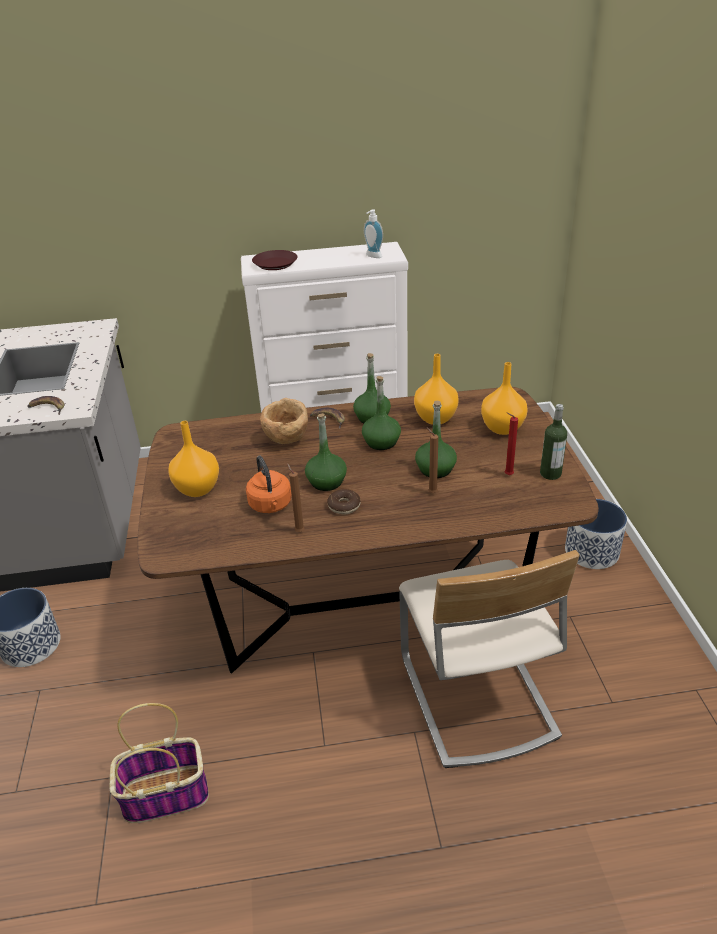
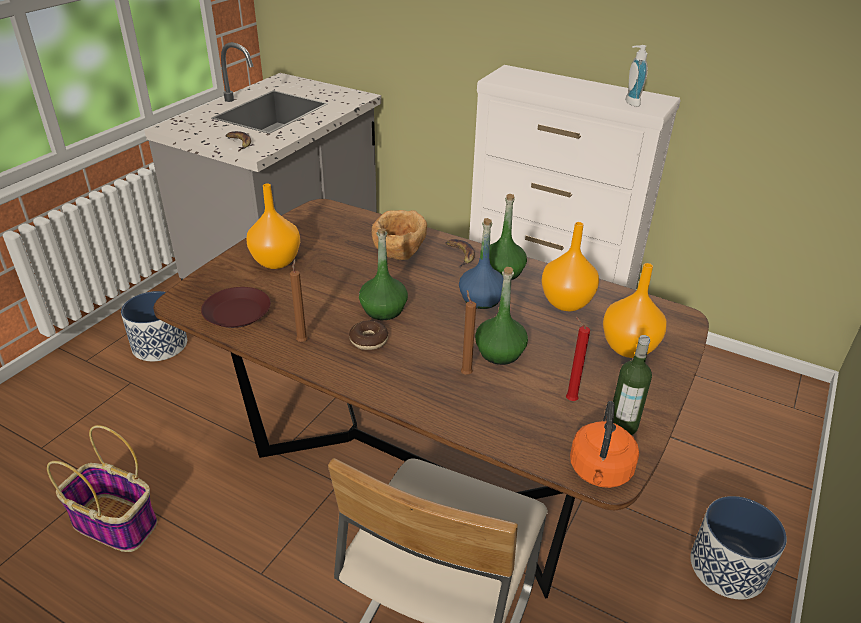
camera: 35 degrees right, 0 degrees up
(271, 505) = (310, 306): orange kettle -> orange kettle (600, 472)
(275, 264) = (522, 80): brown plate -> brown plate (236, 313)
(381, 442) = (481, 299): green bottle -> blue bottle

